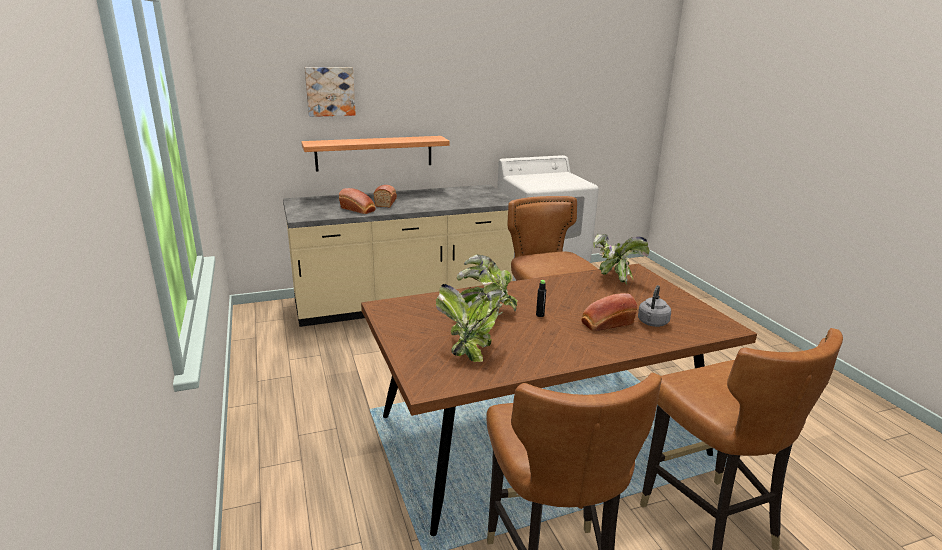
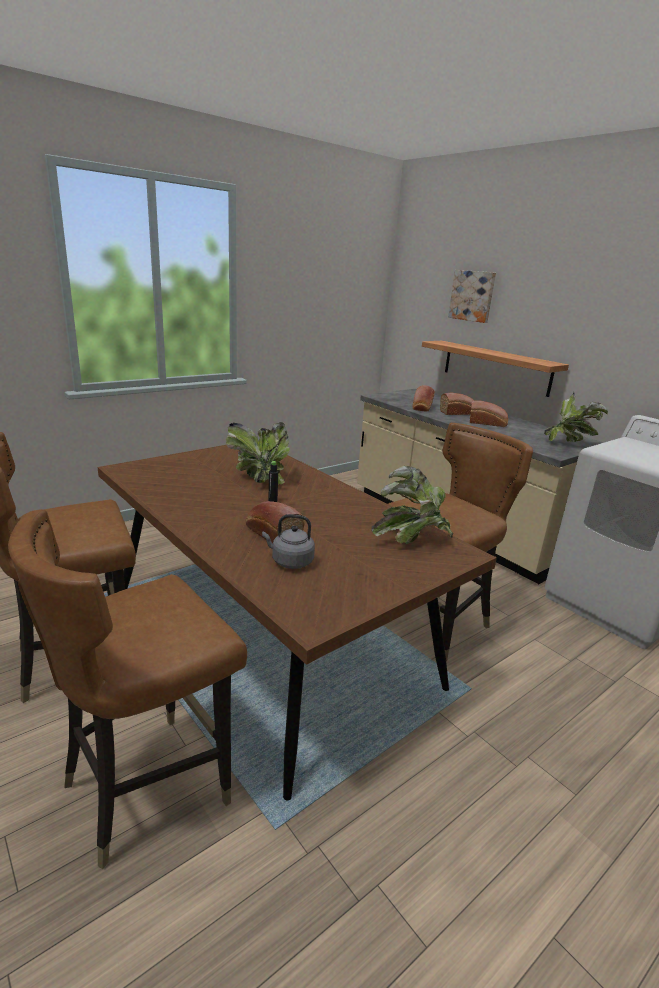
camera: 70 degrees right, 0 degrees up
(423, 201) = (488, 423): none -> bread
(472, 347) = (190, 478): potted plant -> potted plant (569, 443)

